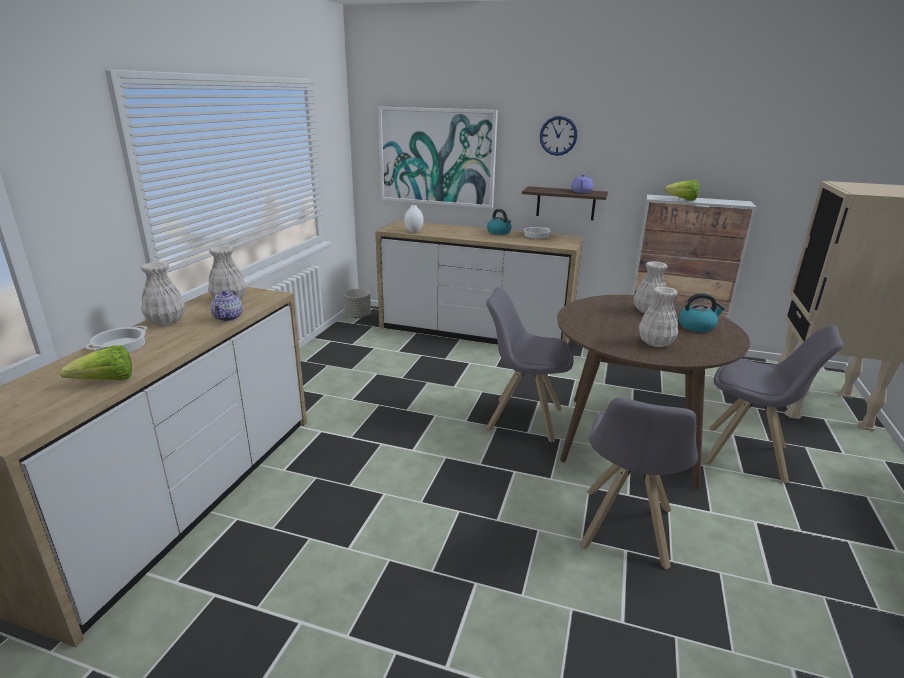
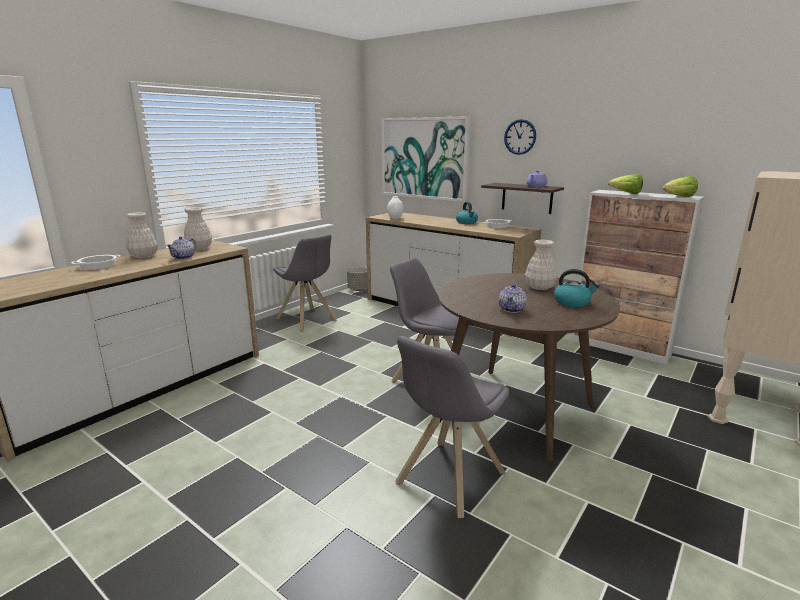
camera: 20 degrees right, 5 degrees down
(107, 381) = (63, 282): lettuce -> lettuce (679, 197)
(656, 343) = (512, 309): white vase -> teapot
(746, 454) = (629, 444): grey chair -> grey chair (307, 319)

